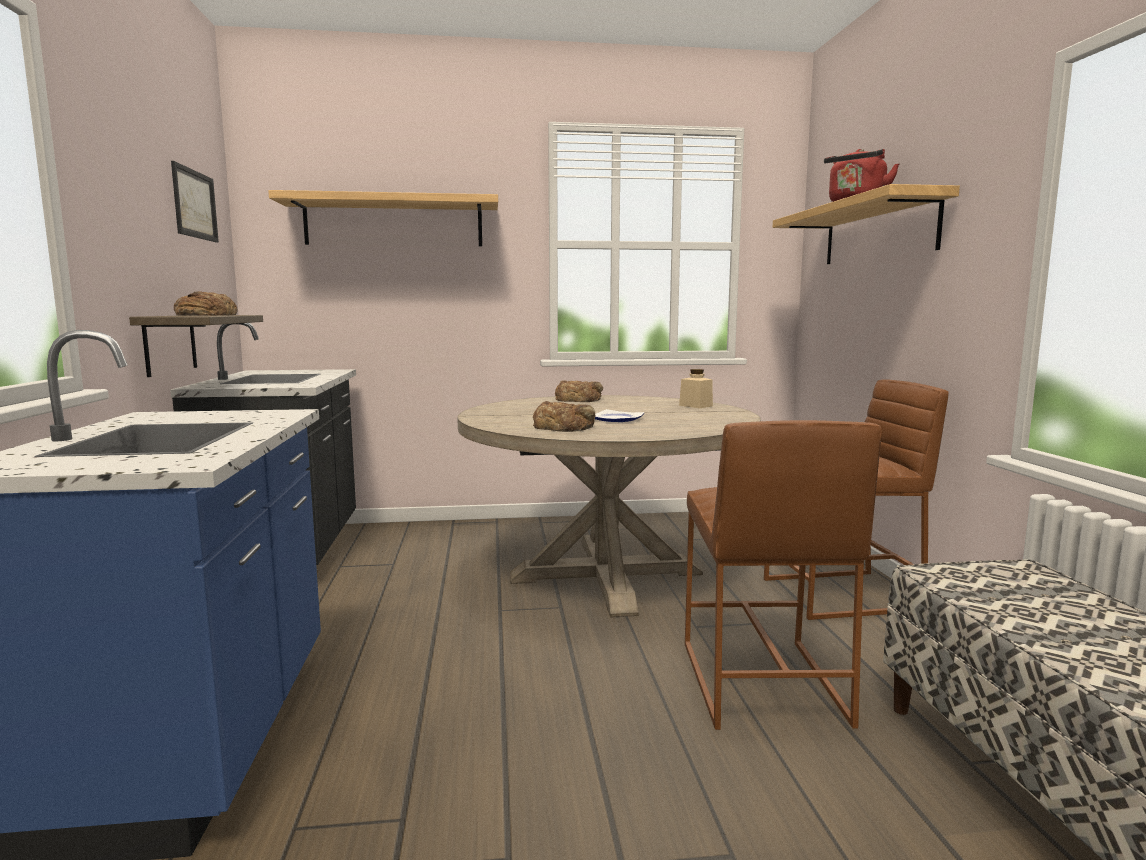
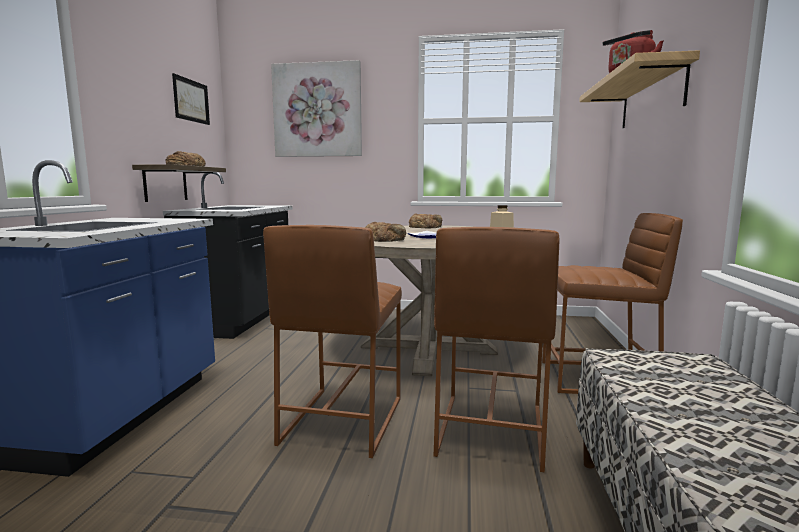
camera: 15 degrees right, 0 degrees up
(394, 223) = (317, 110): shelf -> picture
(559, 697) = (341, 420): none -> brown stool

